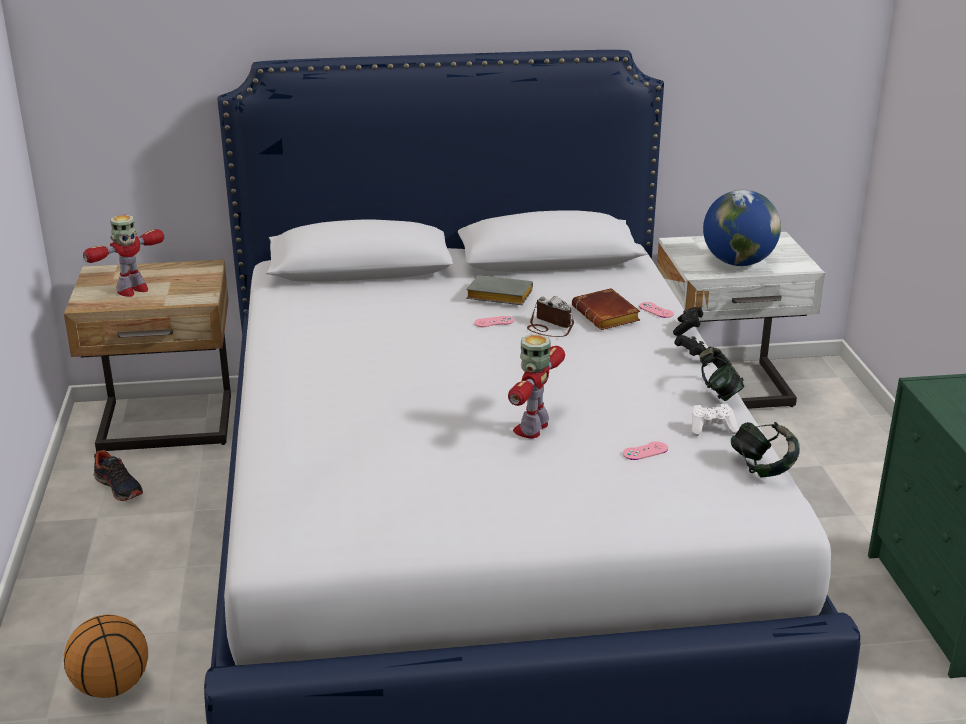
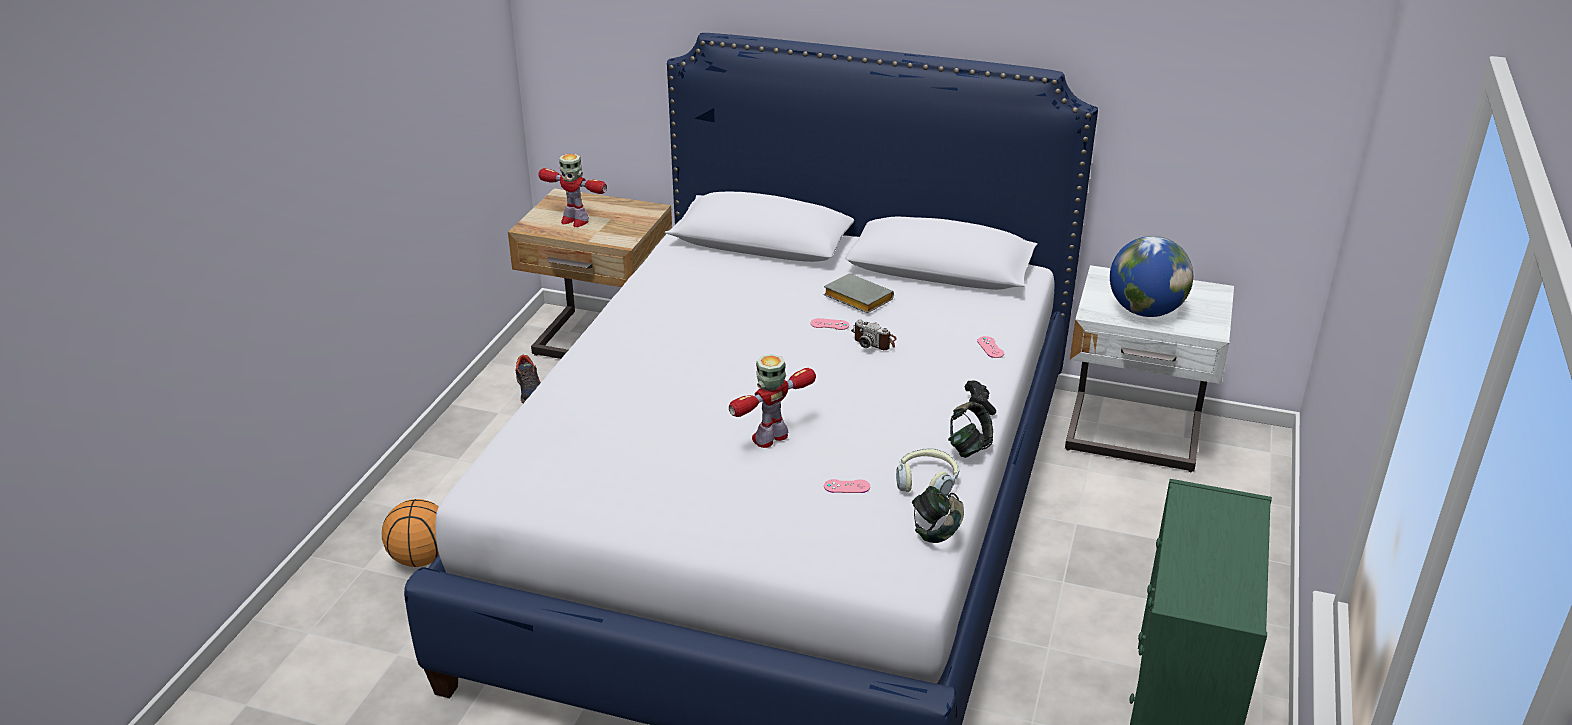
camera: 25 degrees right, 5 degrees up
(132, 290) = (574, 221): toy robot -> toy robot turned 45 degrees clockwise
(549, 326) = (875, 341): camera -> camera turned 150 degrees clockwise
(608, 316) = (939, 342): brown book -> none
(687, 329) = (1002, 375): black game controller -> none
(712, 429) = (927, 481): white game controller -> headphones

